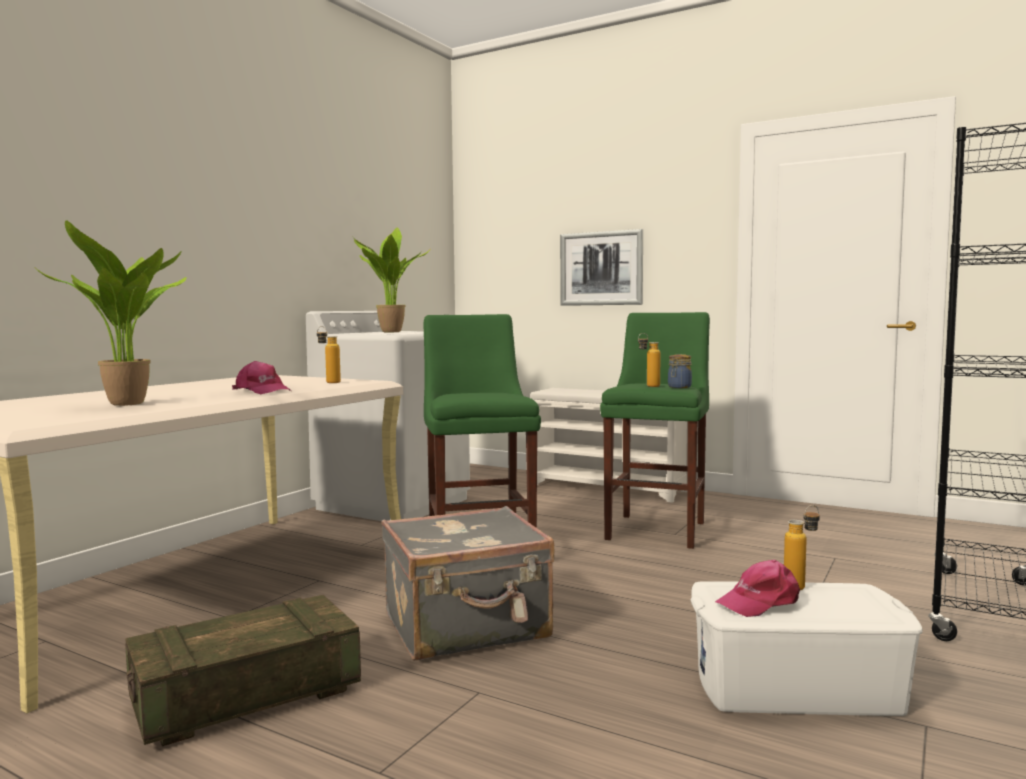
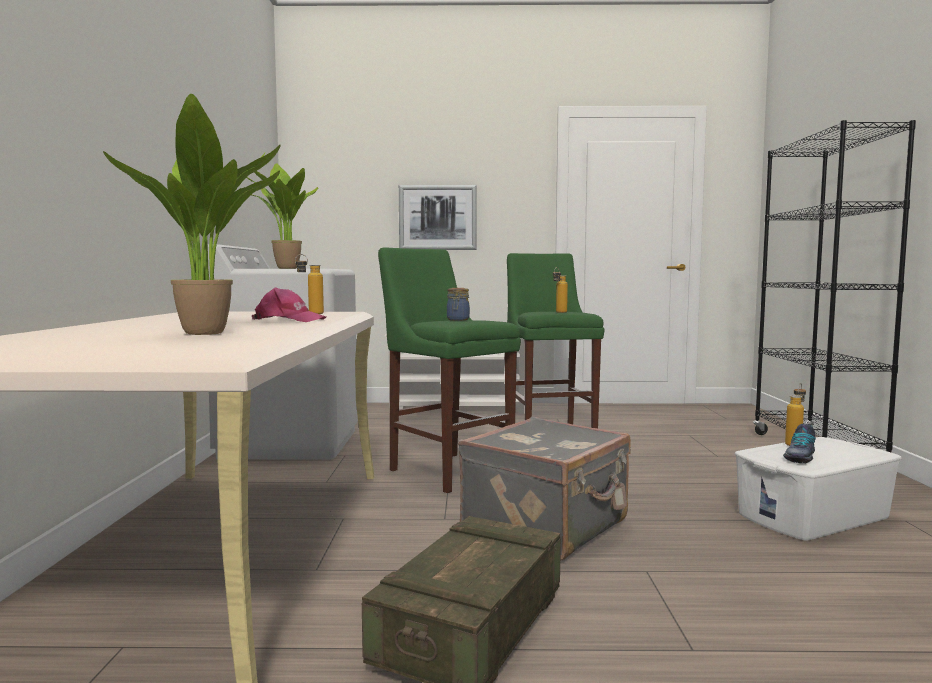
camera: 30 degrees left, 0 degrees up
(679, 387) = (582, 312): jar -> jar (457, 319)
(760, 602) = (799, 456): pink cap -> shoe

